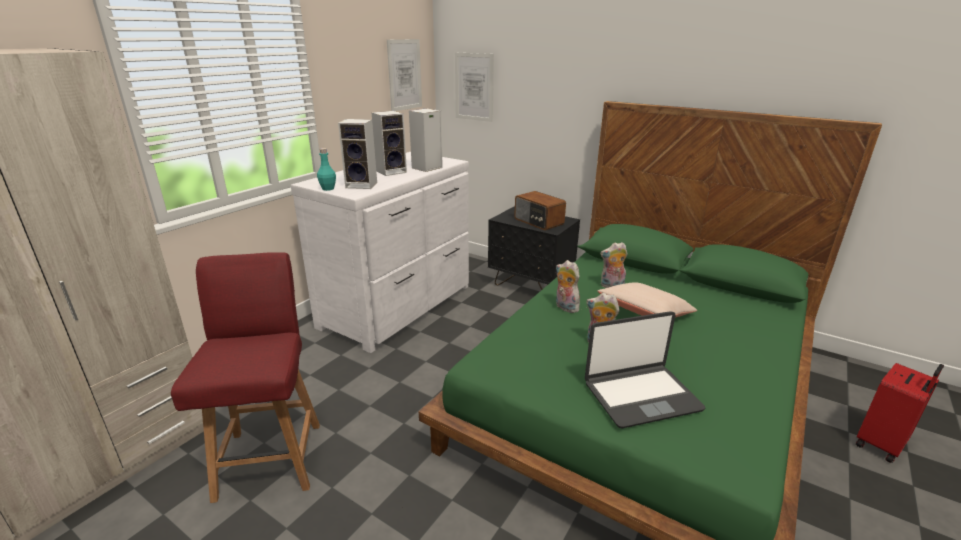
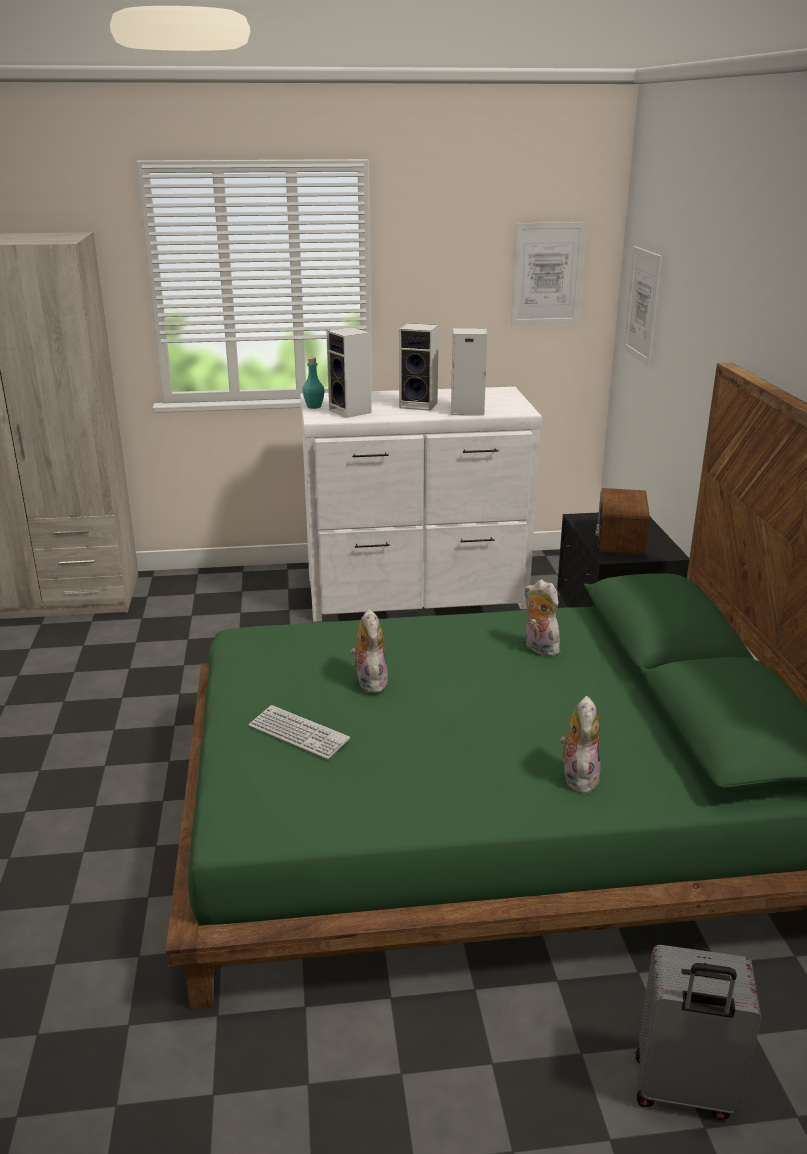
camera: 50 degrees right, 0 degrees up
(271, 457) = (123, 654): red chair -> none
(565, 307) = (428, 637): plush toy -> plush toy (577, 777)
(641, 395) = (298, 733): laptop -> keyboard
(645, 314) = (495, 689): beige pillow -> none
(882, 444) = (683, 1090): red suitcase -> grey suitcase

